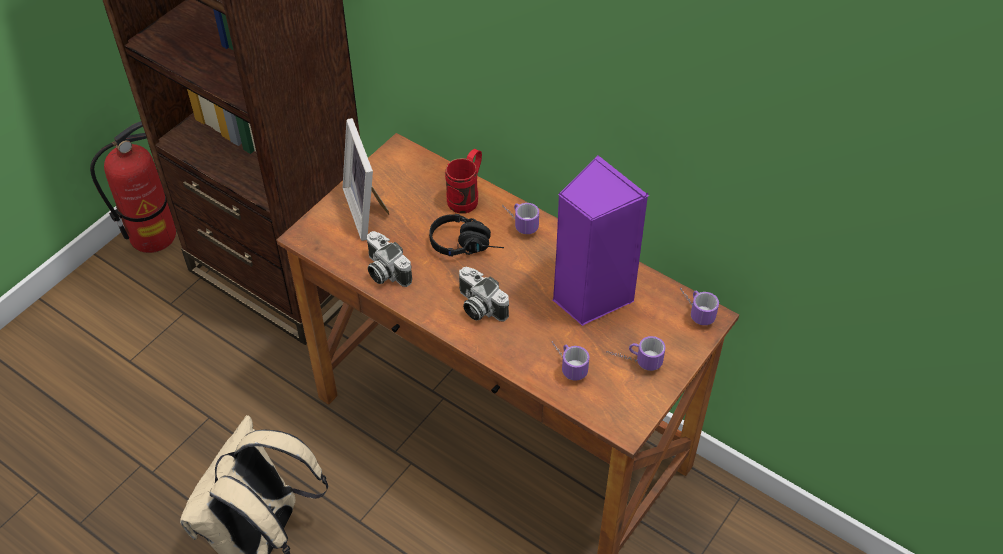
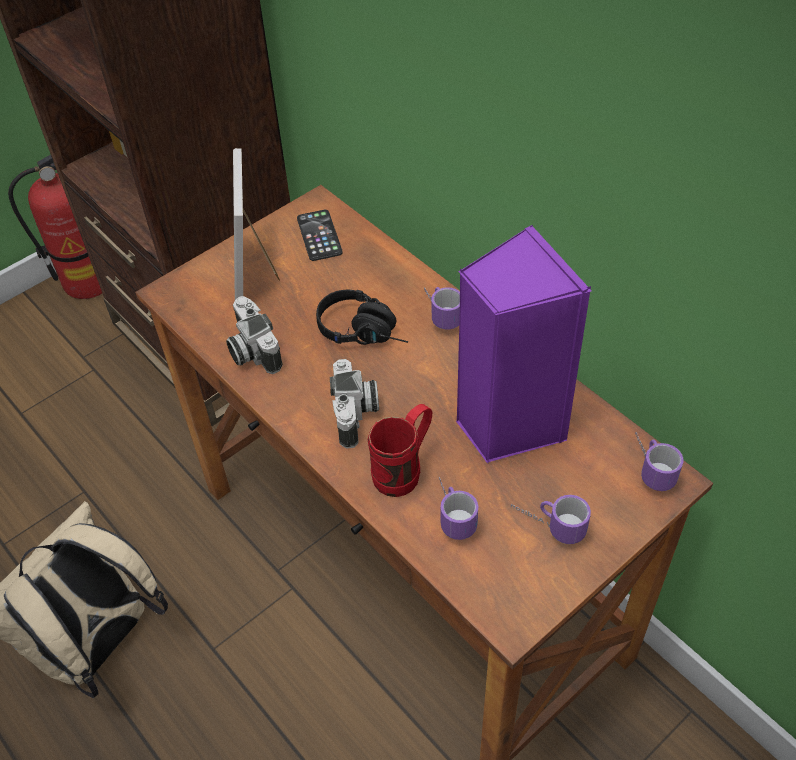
camera: 15 degrees right, 0 degrees up
(408, 175) = (319, 236): none -> phone
(467, 197) = (383, 272): red mug -> red mug (404, 470)
(478, 306) = (356, 414): camera -> camera turned 150 degrees counterclockwise

